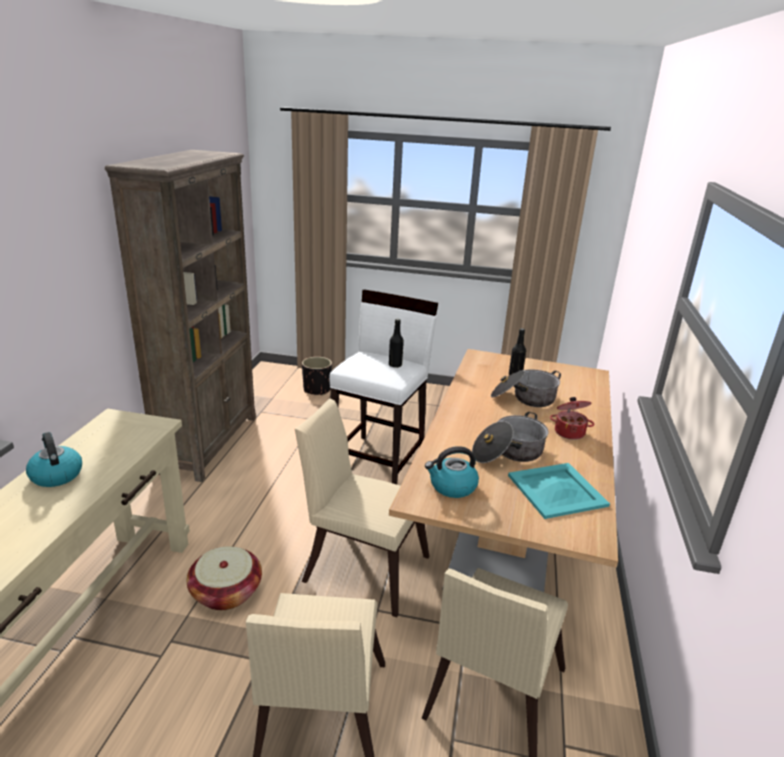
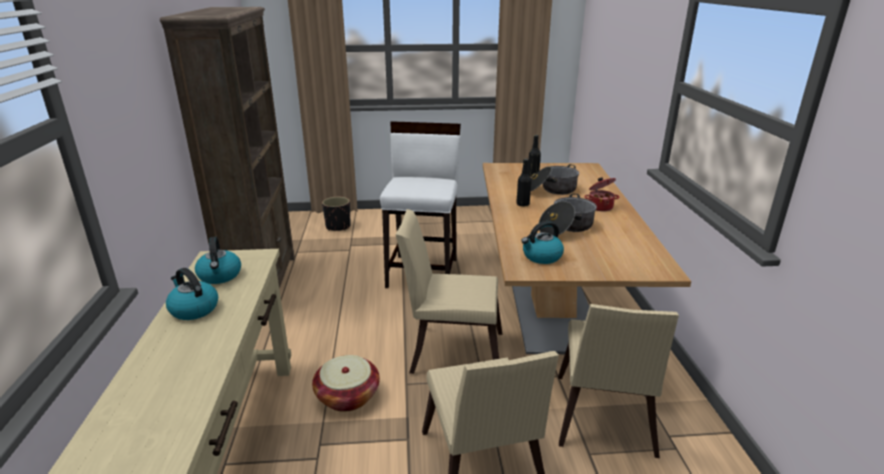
camera: 15 degrees left, 0 degrees up
(105, 441) = (220, 276): none -> kettle
(395, 365) = (433, 182): black bottle -> black bottle (522, 204)
(557, 490) = (618, 245): turquoise tray -> none

